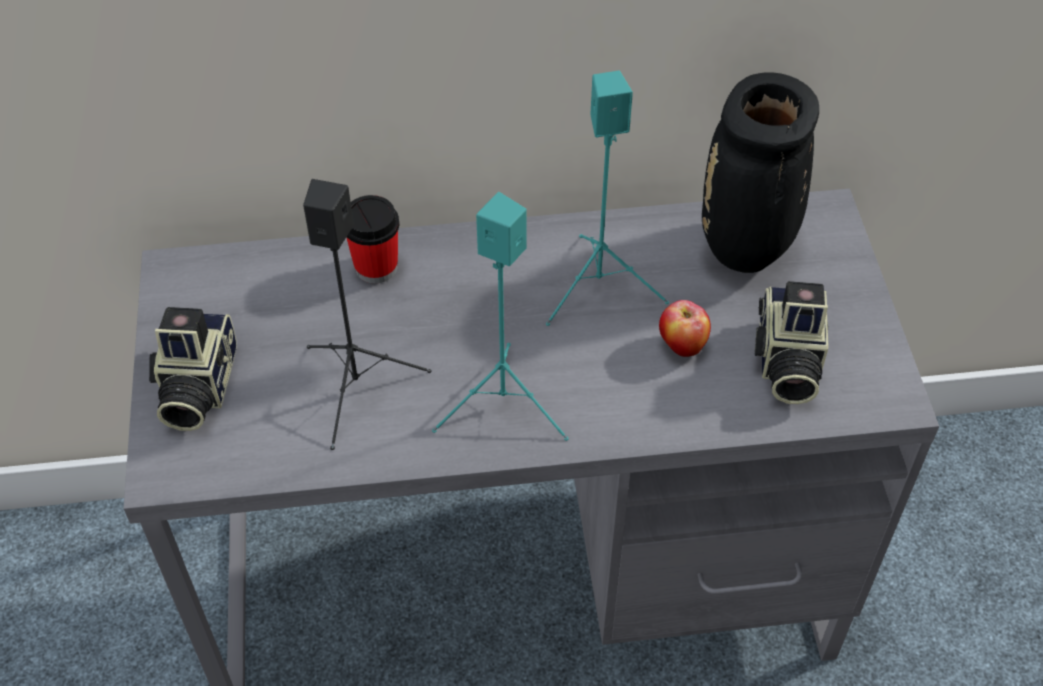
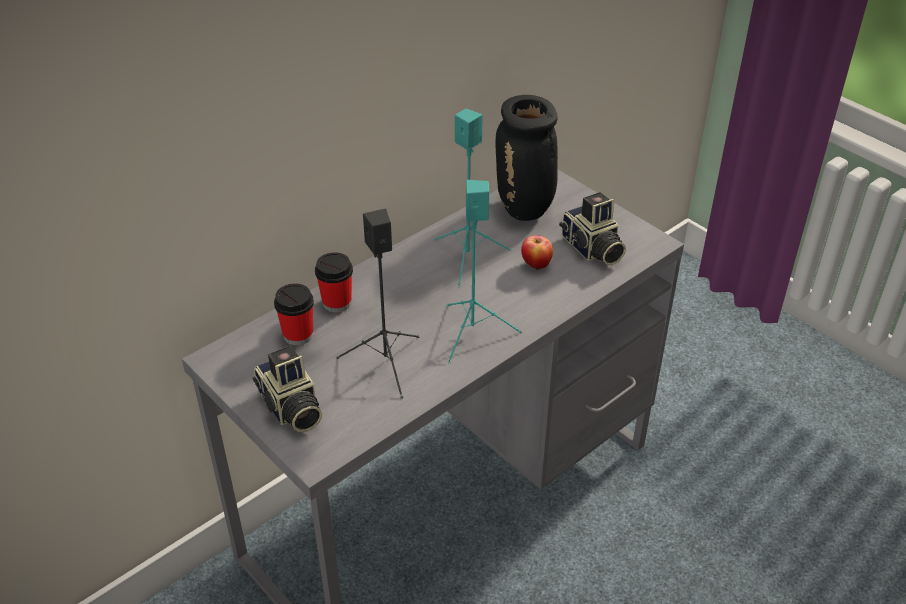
camera: 35 degrees left, 10 degrees down
(292, 289) = (298, 335): none -> cup

